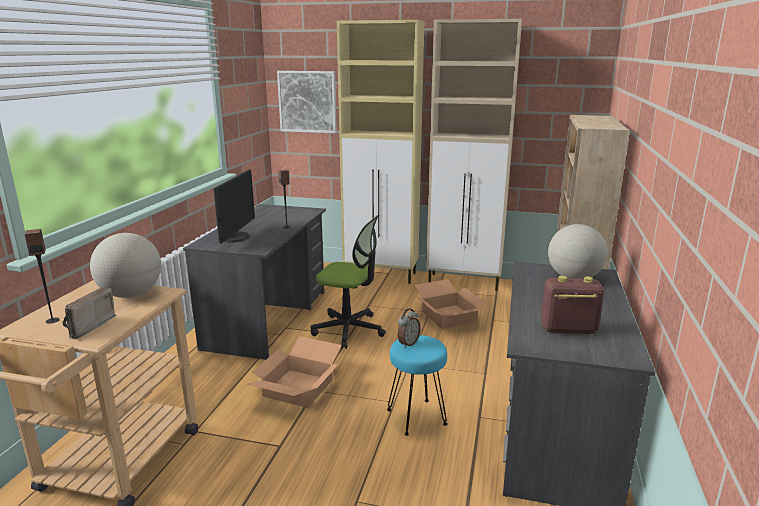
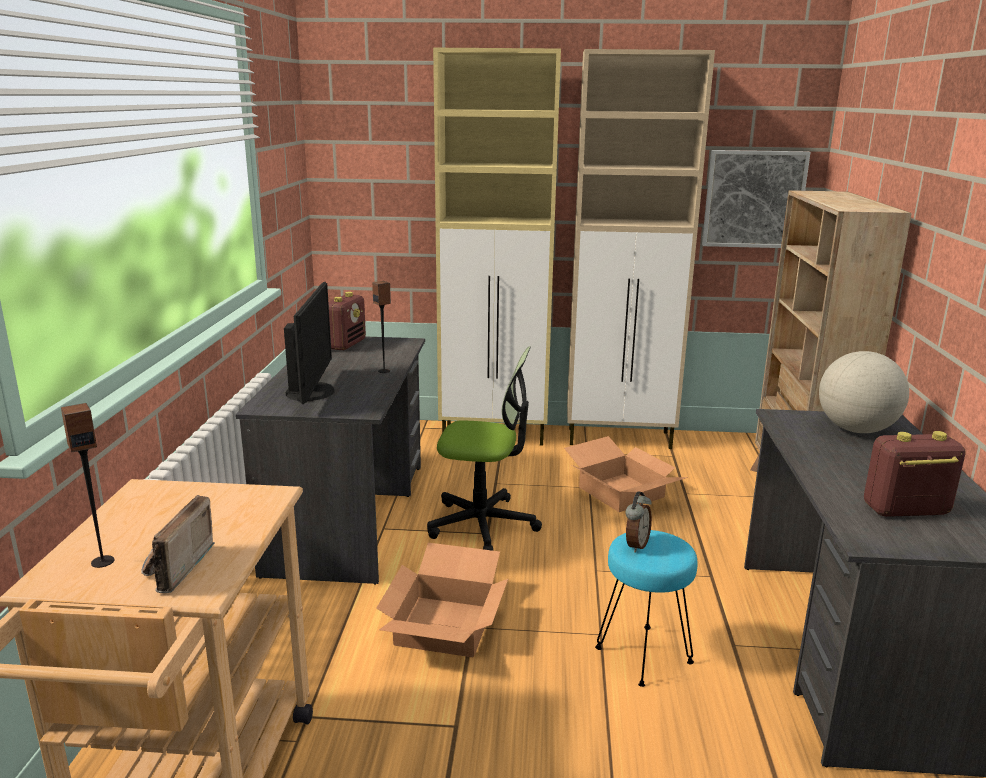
camera: 10 degrees left, 0 degrees up
(131, 295) = (215, 503): globe -> none
(274, 210) = (346, 344): none -> radio
(307, 101) = (374, 173): picture -> picture (753, 199)

